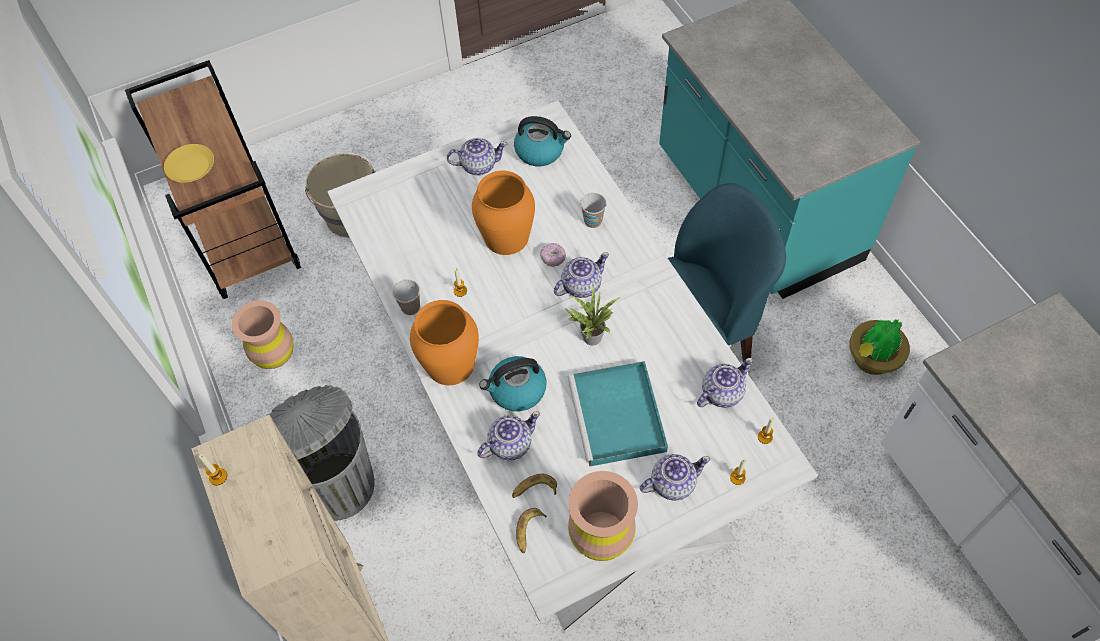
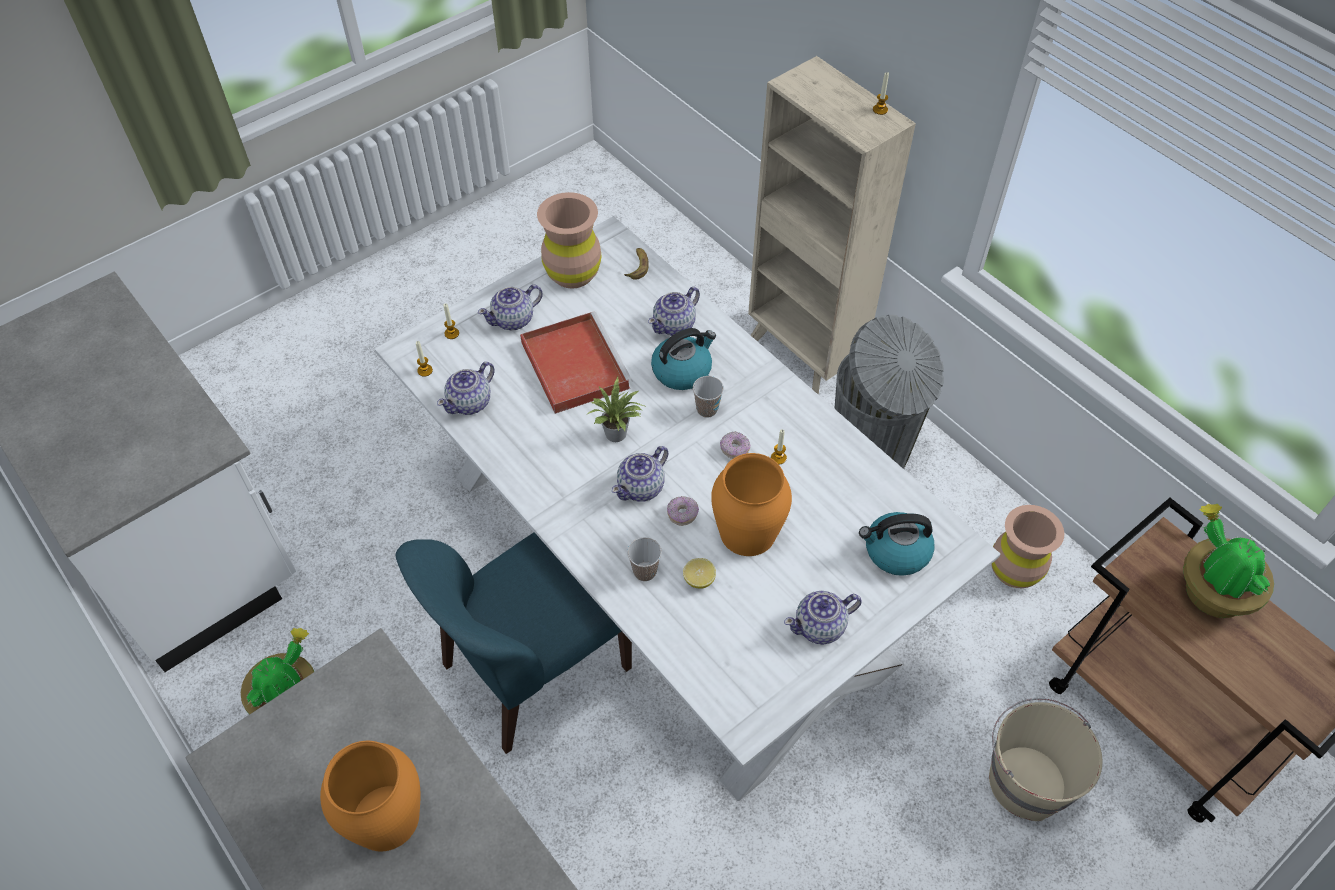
camera: 165 degrees right, 5 degrees down
(191, 167) = (1211, 591): yellow plate -> potted plant
(410, 307) = (826, 431): cup -> cup (707, 409)
(451, 364) = (758, 383): orange vase -> orange vase (384, 817)
(494, 304) = (734, 449): none -> donut
(534, 490) = (641, 295): banana -> none
(540, 151) = (742, 666): kettle -> kettle (895, 552)
(554, 209) = (699, 580): none -> lemon
(618, 417) = (573, 364): turquoise tray -> red tray

